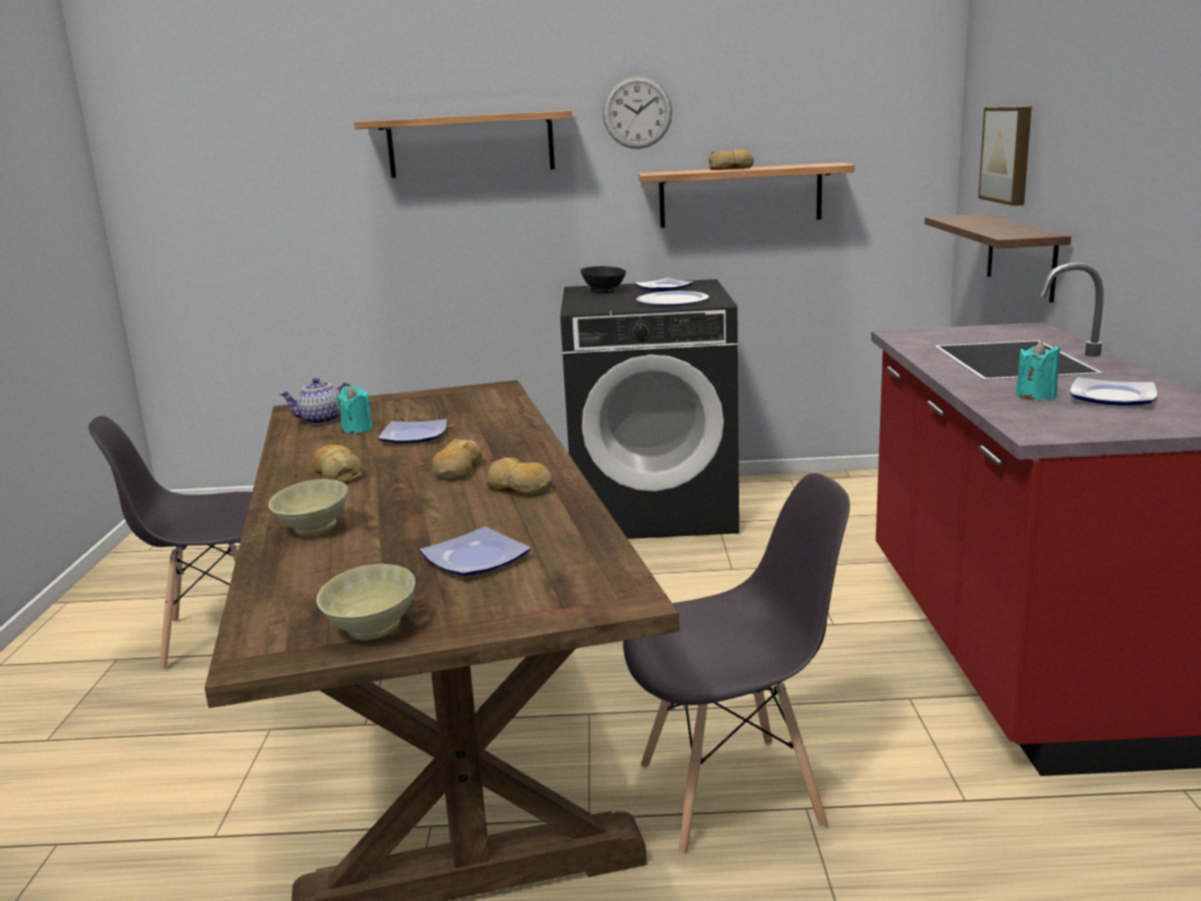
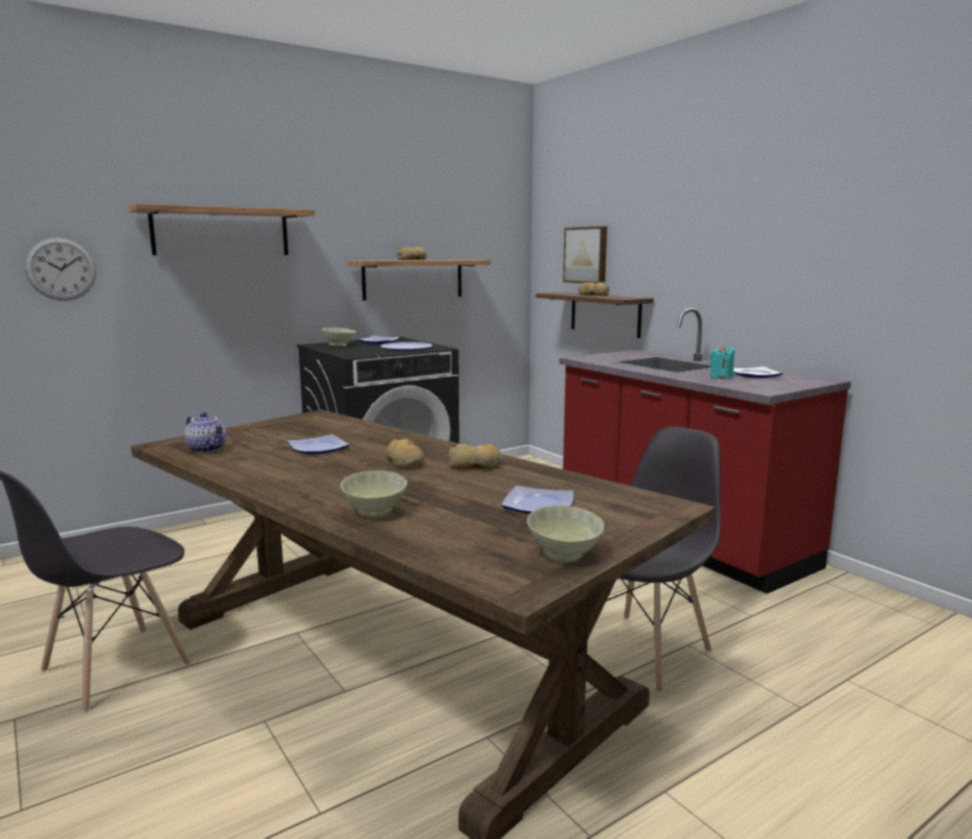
camera: 35 degrees left, 5 degrees down
(321, 420) = (208, 449): teapot -> teapot turned 90 degrees counterclockwise
(338, 474) = (311, 478): bread -> bread (593, 295)
(357, 429) = (256, 450): turquoise candle -> none
(603, 292) = (339, 345): black bowl -> beige bowl
(637, 112) = (346, 217): wall clock -> wall clock (61, 269)

